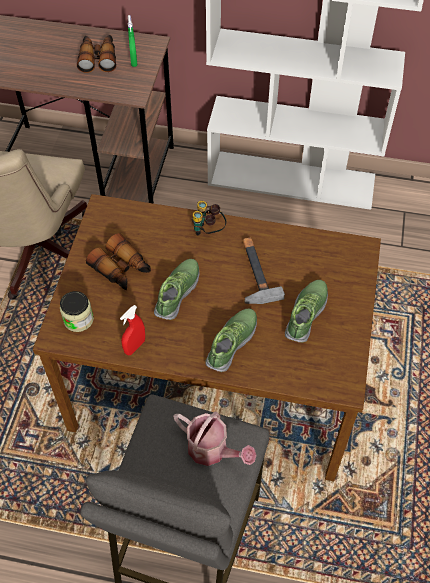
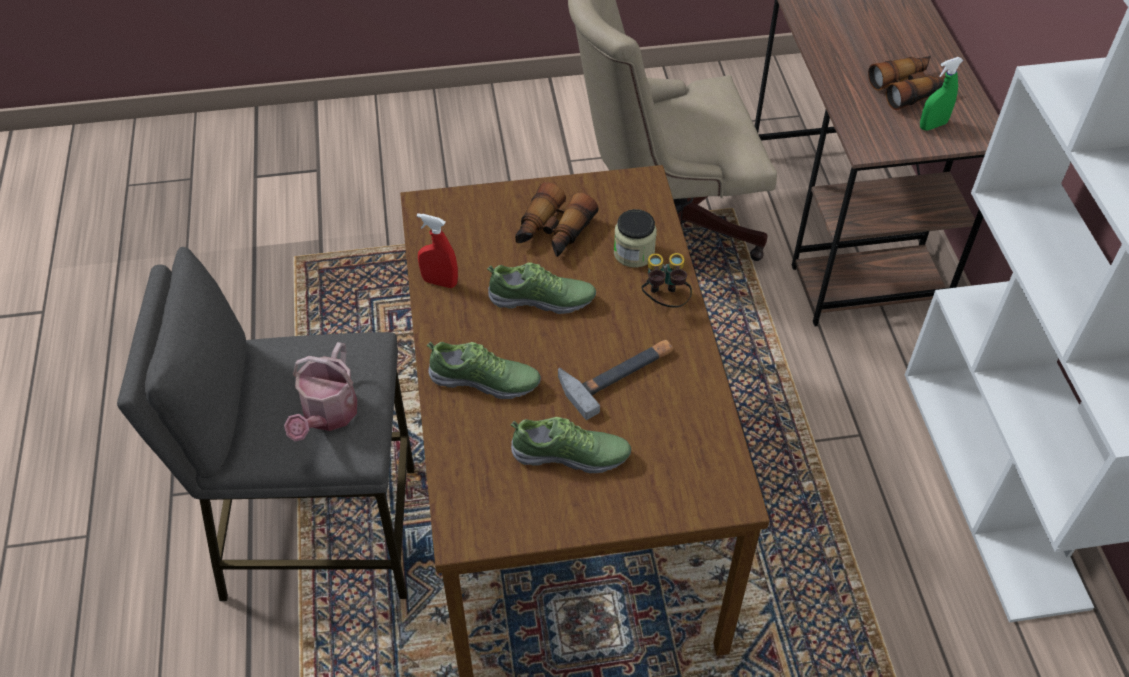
camera: 70 degrees right, 5 degrees down
(78, 319) = (458, 217): jar -> jar (634, 253)

